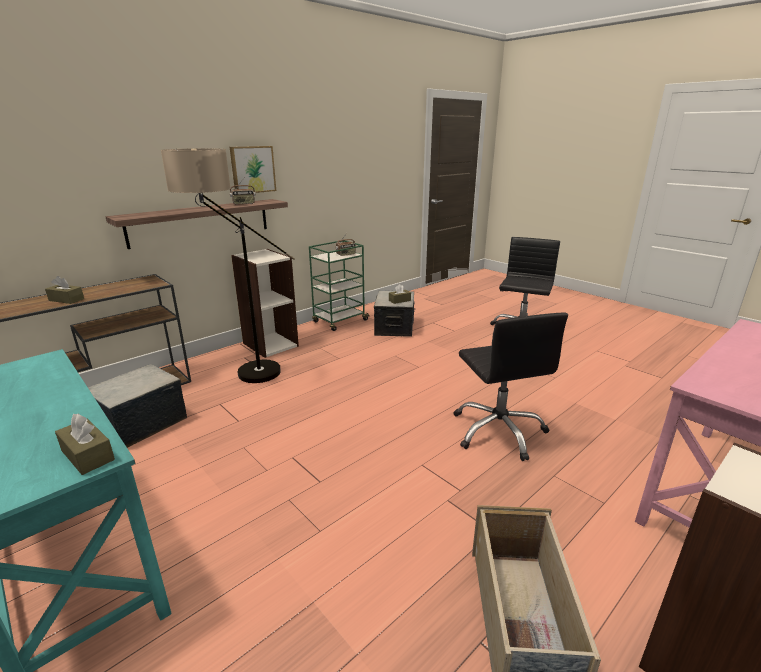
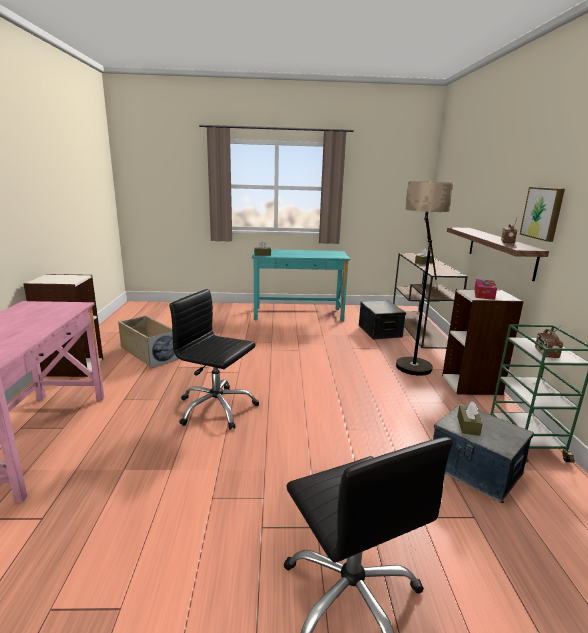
camera: 130 degrees right, 5 degrees down
(263, 256) = (484, 294): none -> tissue box

